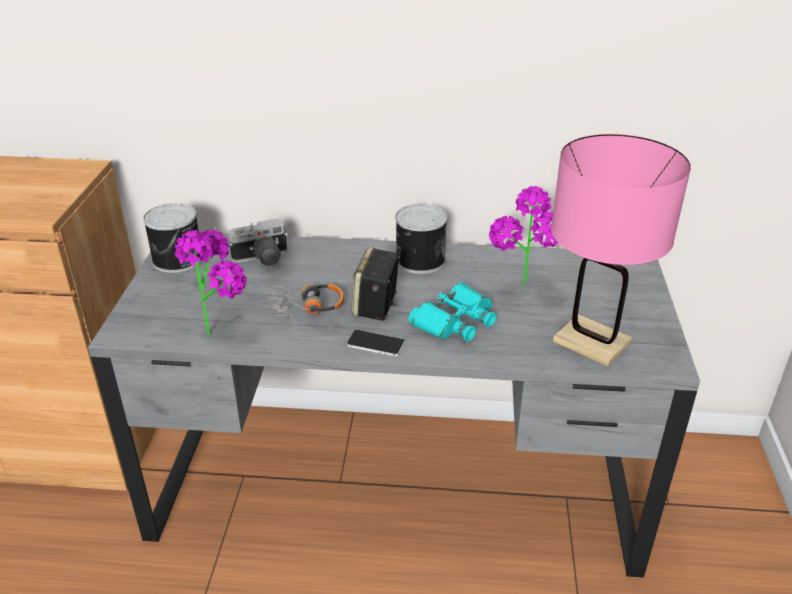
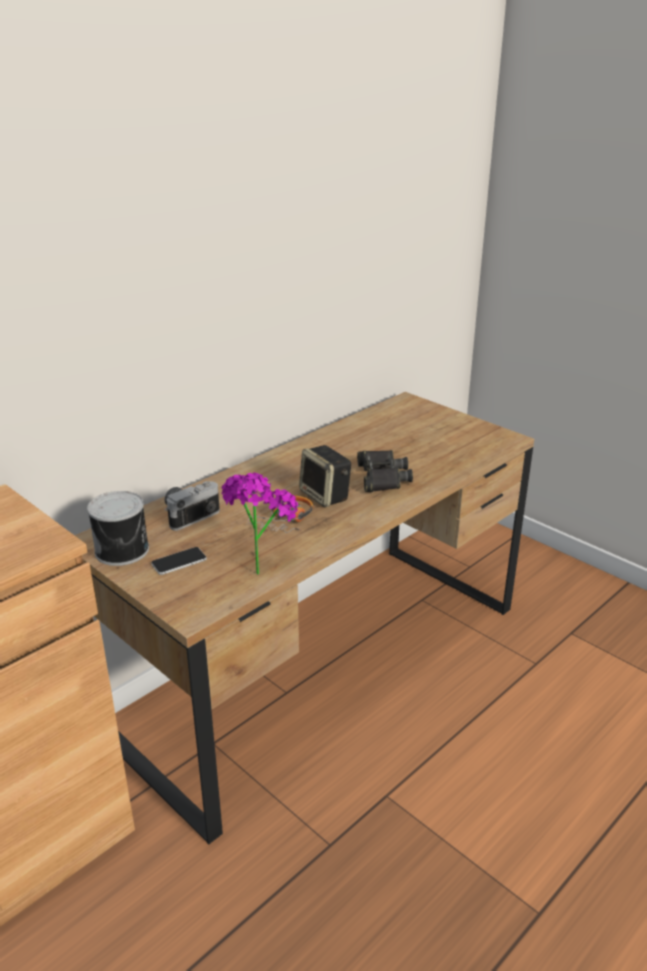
camera: 50 degrees left, 5 degrees down
(262, 259) = (189, 514): camera -> camera turned 150 degrees counterclockwise
(375, 344) = (368, 513): phone -> phone (179, 561)
(396, 484) = (323, 666): grey desk -> brown desk
(419, 260) = (294, 459): can -> none
(455, 320) = (382, 477): turquoise binoculars -> black binoculars
(523, 291) = (384, 443): potted plant -> none
(591, 342) = (463, 448): pink table lamp -> none

